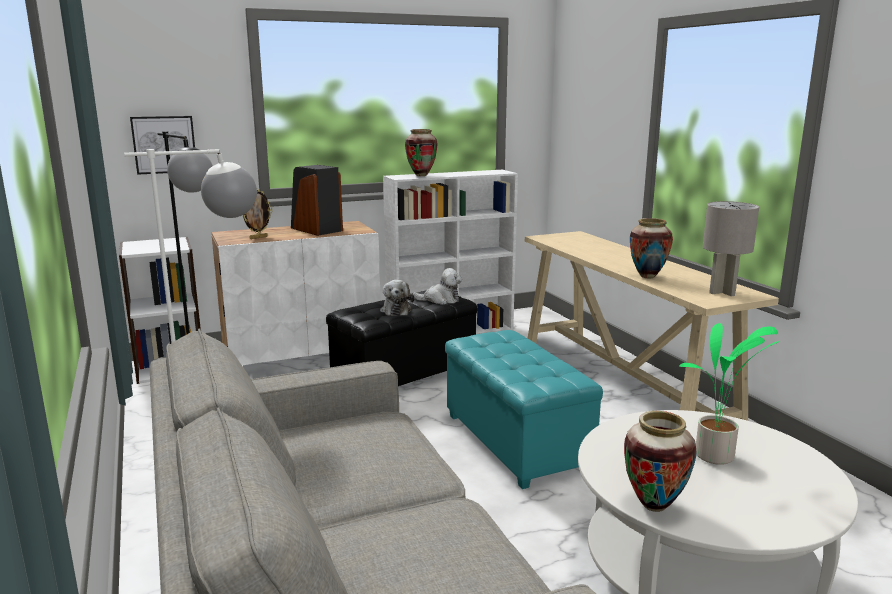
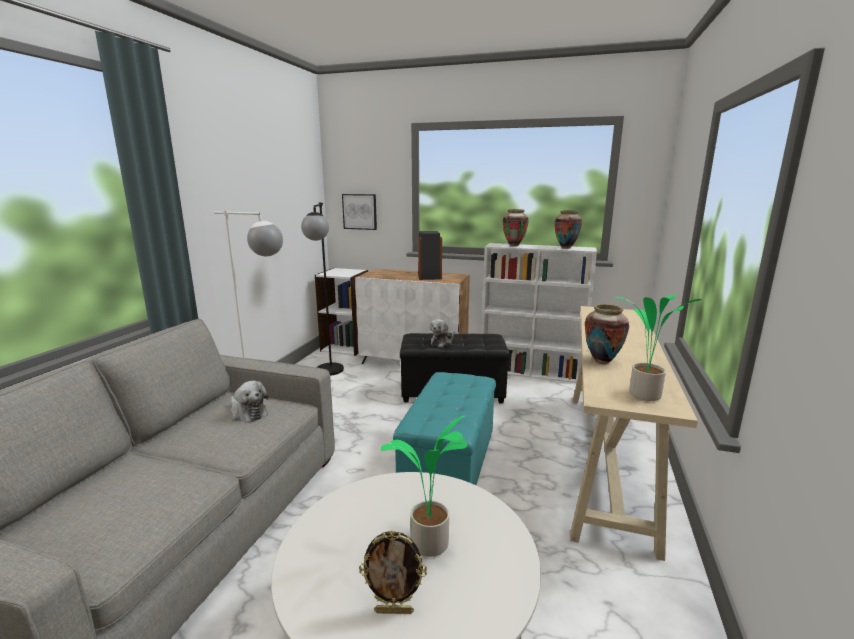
camera: 40 degrees right, 0 degrees up
(258, 237) = (386, 275): picture frame -> picture frame (394, 611)
(440, 300) = (484, 342): plush toy -> plush toy (247, 413)
(654, 506) = (305, 553): vase -> vase (566, 248)
(722, 292) = (643, 395): grey table lamp -> potted plant

